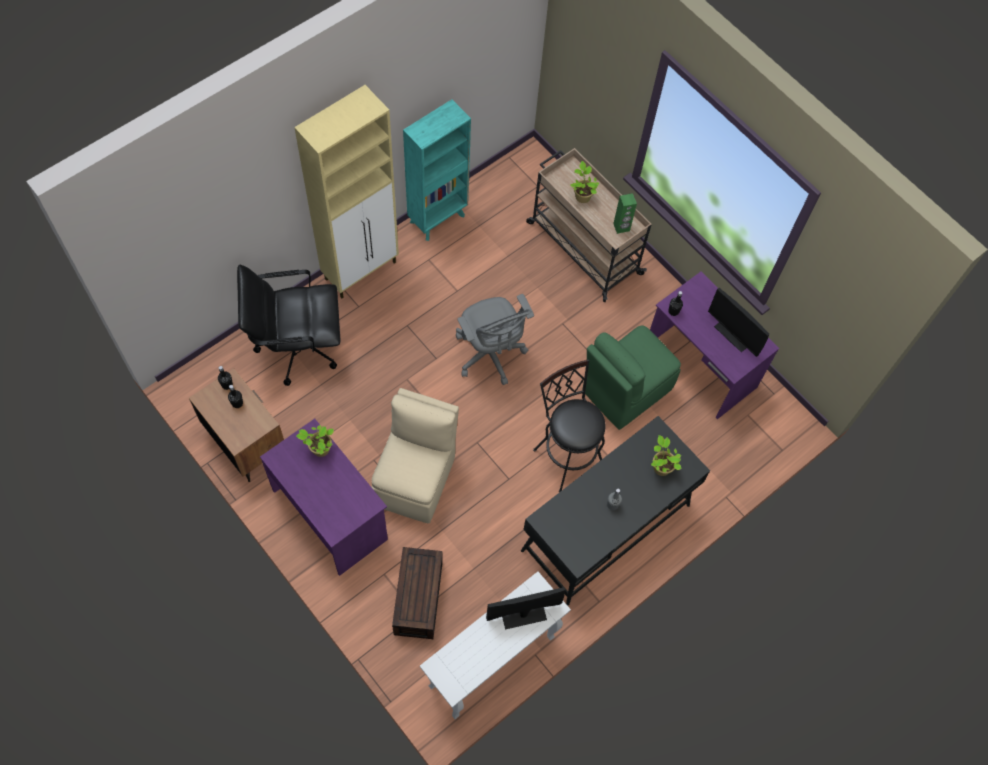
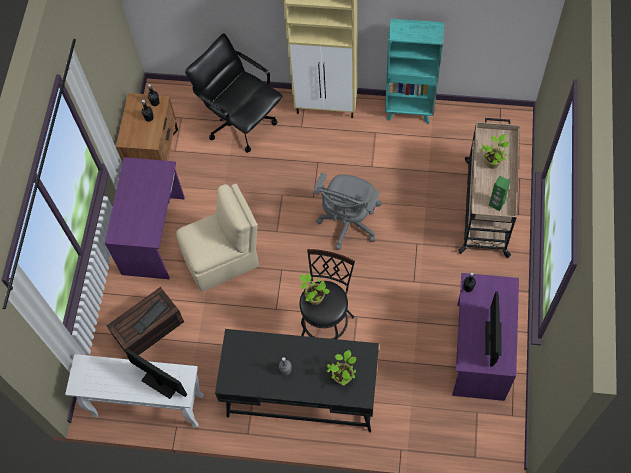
camera: 55 degrees right, 0 degrees up
(319, 449) = (158, 181): potted plant -> potted plant (314, 297)
(424, 581) = (149, 317): none -> keyboard
(624, 391) = (409, 321): green chair -> none

